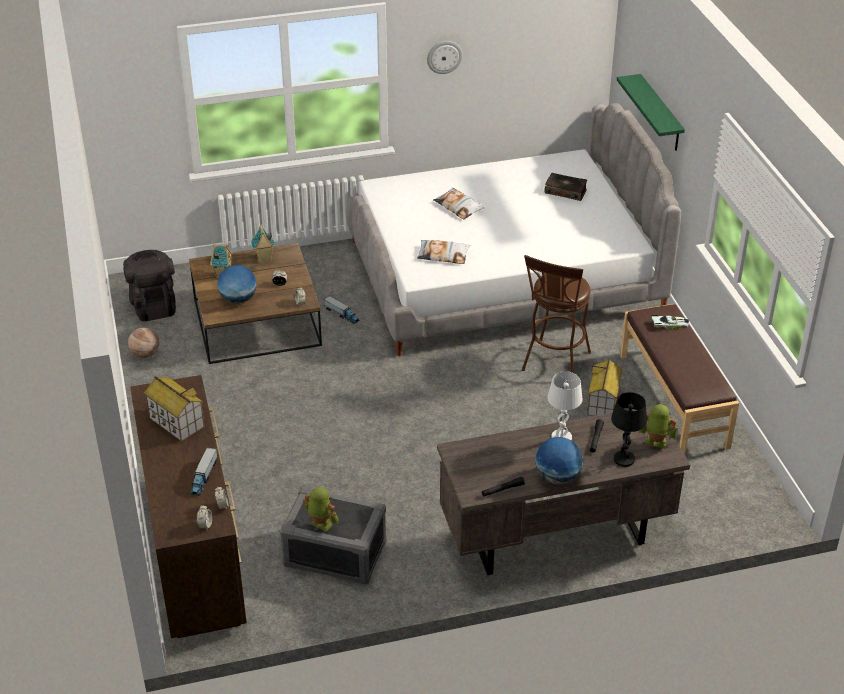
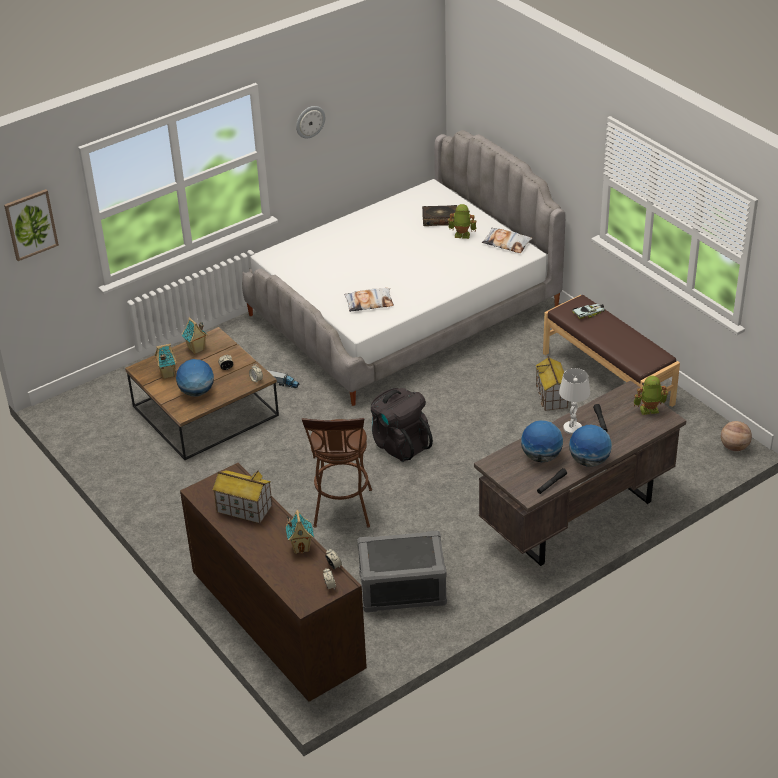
camera: 20 degrees left, 0 degrees up
(118, 93) = (31, 224): none -> picture
(145, 354) = (118, 468): basketball -> basketball (734, 447)
(153, 306) = (97, 422): black backpack -> black backpack (399, 444)
(204, 477) = (301, 547): toy truck -> toy house
(320, 524) = (394, 563): toy robot -> toy robot (461, 236)
(458, 207) = (355, 257): pillow -> pillow (506, 243)
(510, 458) = (541, 457): none -> globe
(554, 365) = (492, 376): brown stool -> brown stool (343, 512)
(624, 459) = (633, 431): black table lamp -> none
(660, 114) = (521, 131): green shelf -> none

